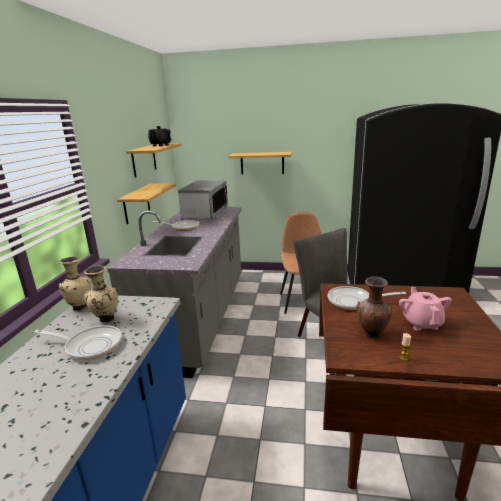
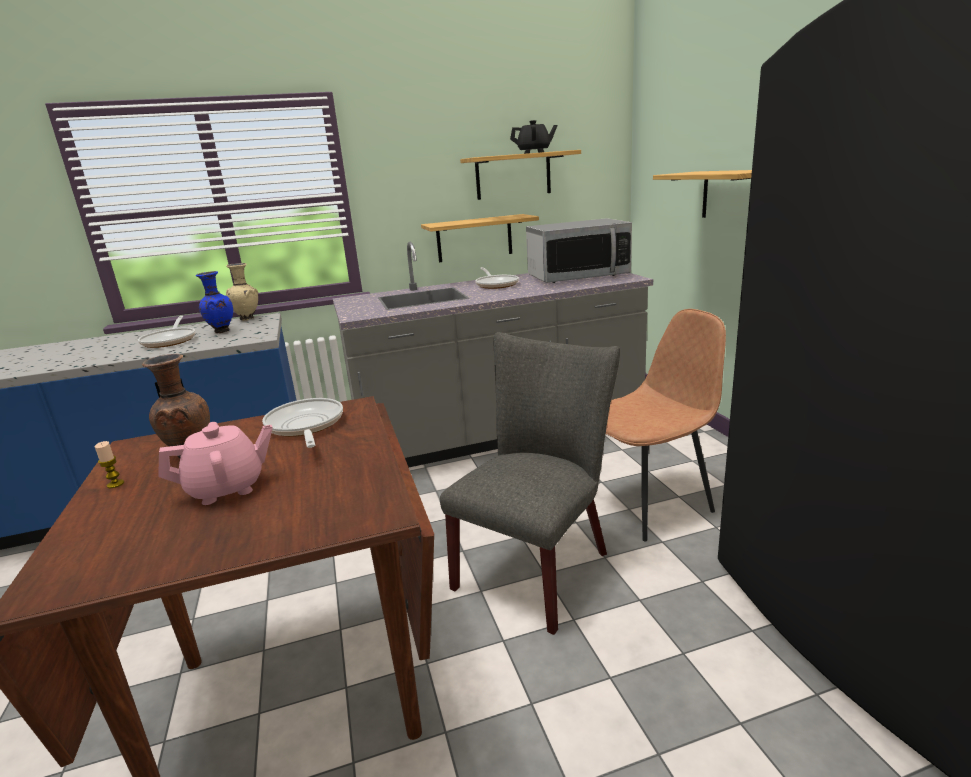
camera: 65 degrees right, 0 degrees up
(106, 320) = (221, 331): beige vase -> blue vase

